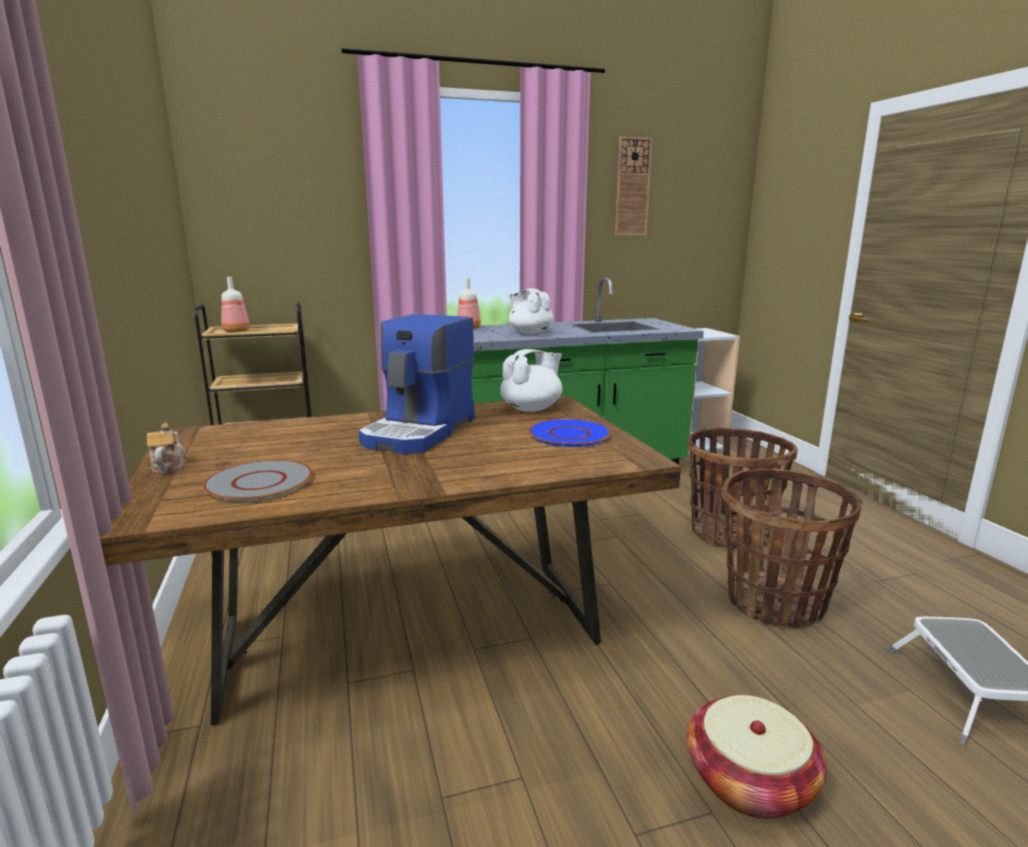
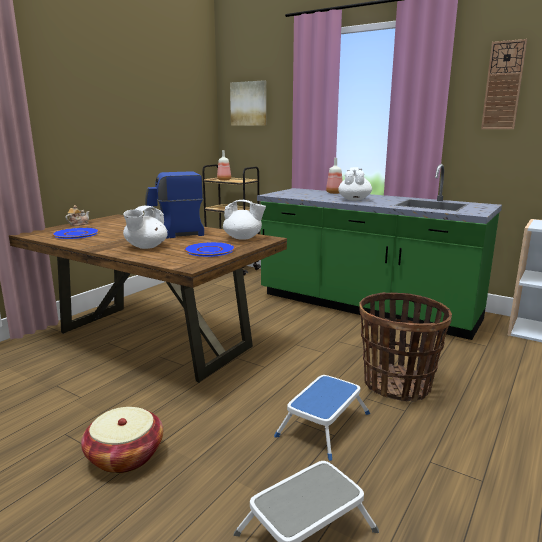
camera: 50 degrees right, 0 degrees up
(258, 482) = (76, 234): grey plate -> blue plate
(261, 192) = (249, 103): none -> picture
(478, 458) = (146, 247): none -> white teapot
(775, 603) = (323, 424): basket -> blue step ladder

